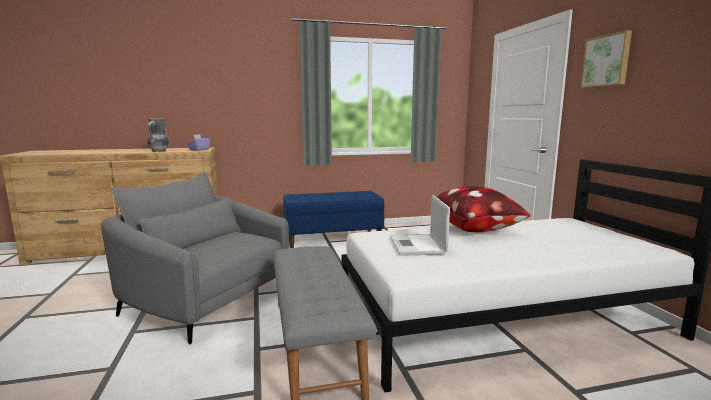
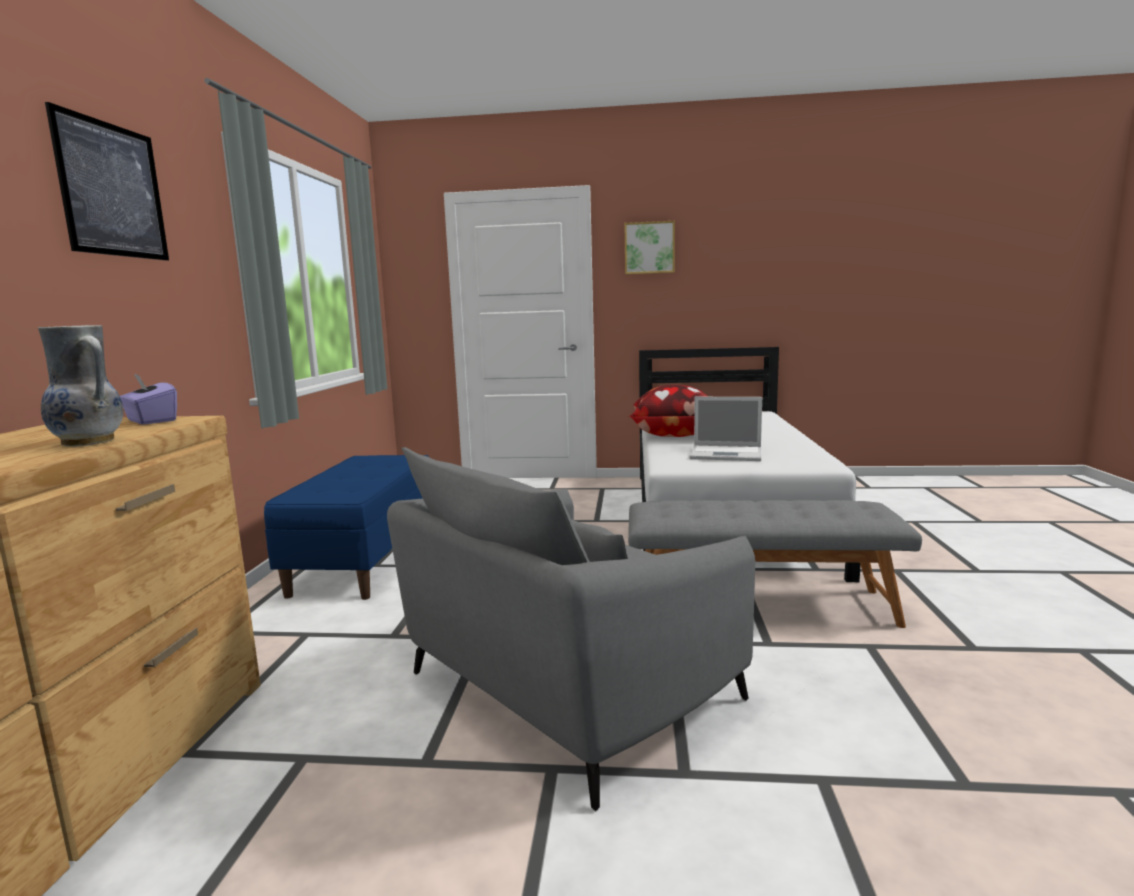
camera: 70 degrees left, 0 degrees up
(244, 71) = (112, 190): none -> picture

